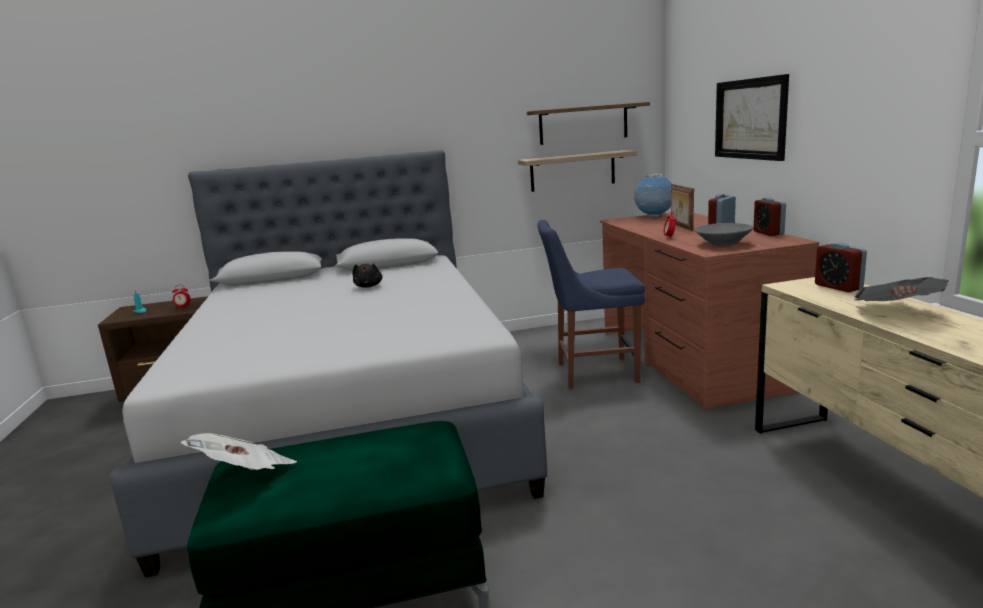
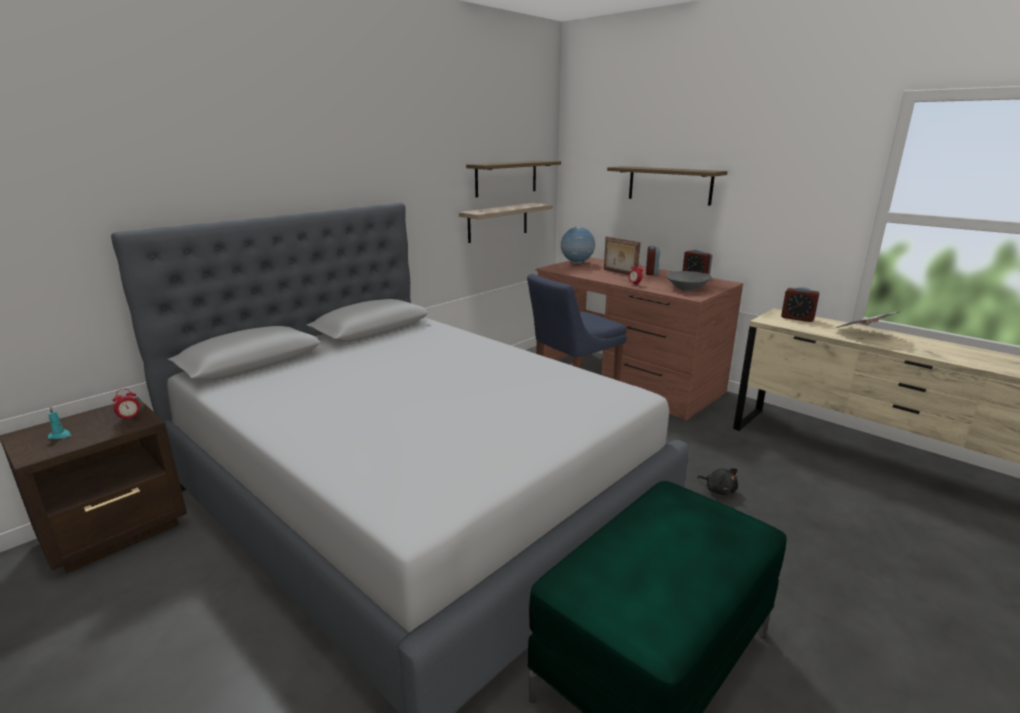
camera: 35 degrees left, 5 degrees up
(246, 474) = (608, 590): newspaper -> none
(368, 286) = (408, 358): black plush toy -> black plush toy (719, 490)
(750, 119) = (669, 185): picture -> shelf

